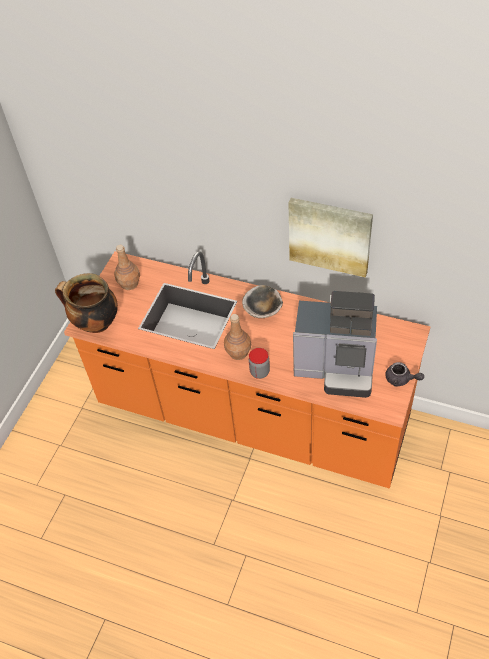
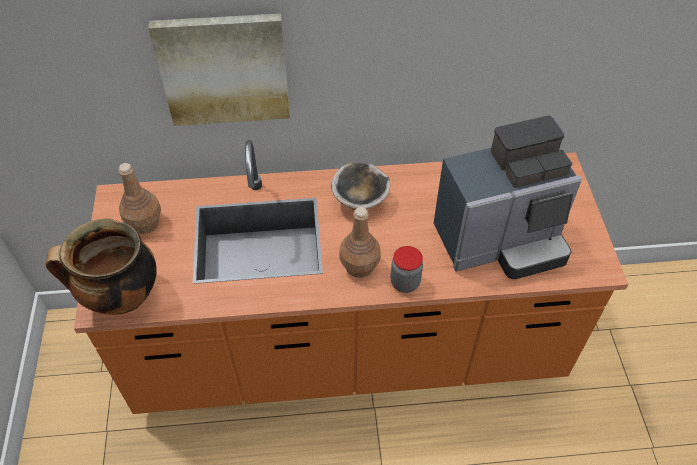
camera: 30 degrees left, 0 degrees up
(330, 235) = (444, 58): picture -> picture (224, 69)
(401, 379) = (587, 228): grey teapot -> none

